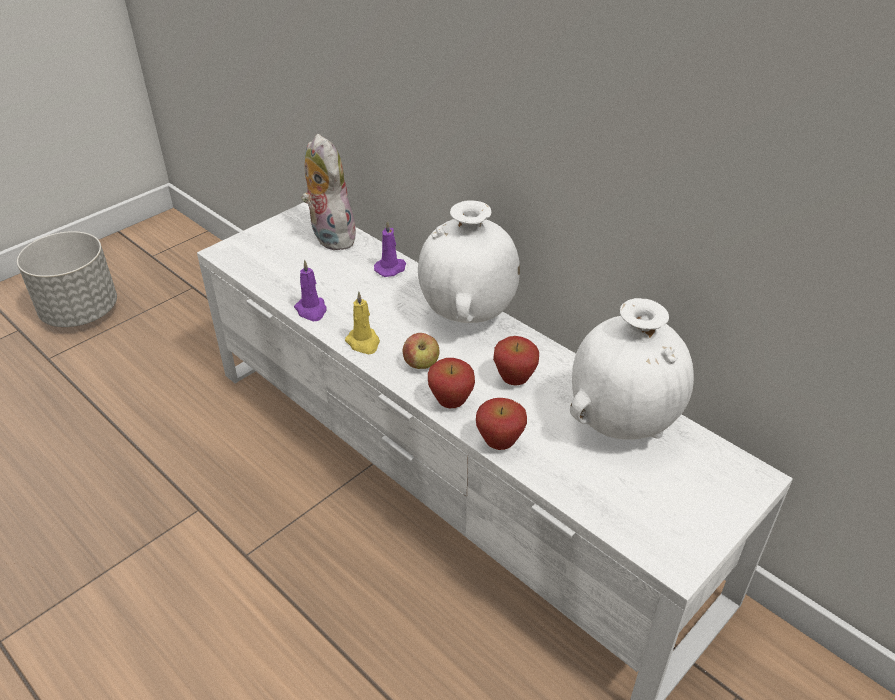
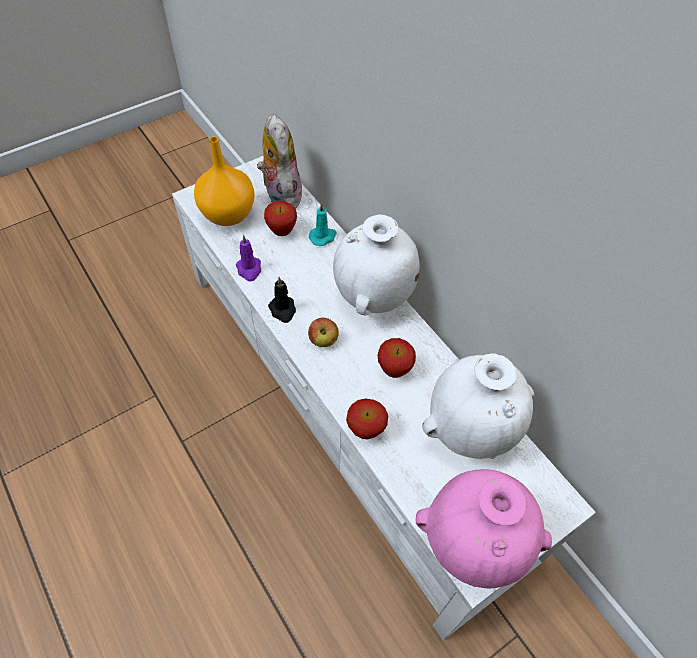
camera: 10 degrees right, 15 degrees up
(81, 312) = (98, 201): grey planter -> none
(272, 262) = (229, 214): none -> orange vase
(363, 343) = (283, 310): yellow candle -> black candle
(391, 268) = (323, 236): purple candle -> turquoise candle
(451, 403) = (337, 383): apple -> apple (282, 232)
(666, 535) = (474, 545): none -> pink vase

